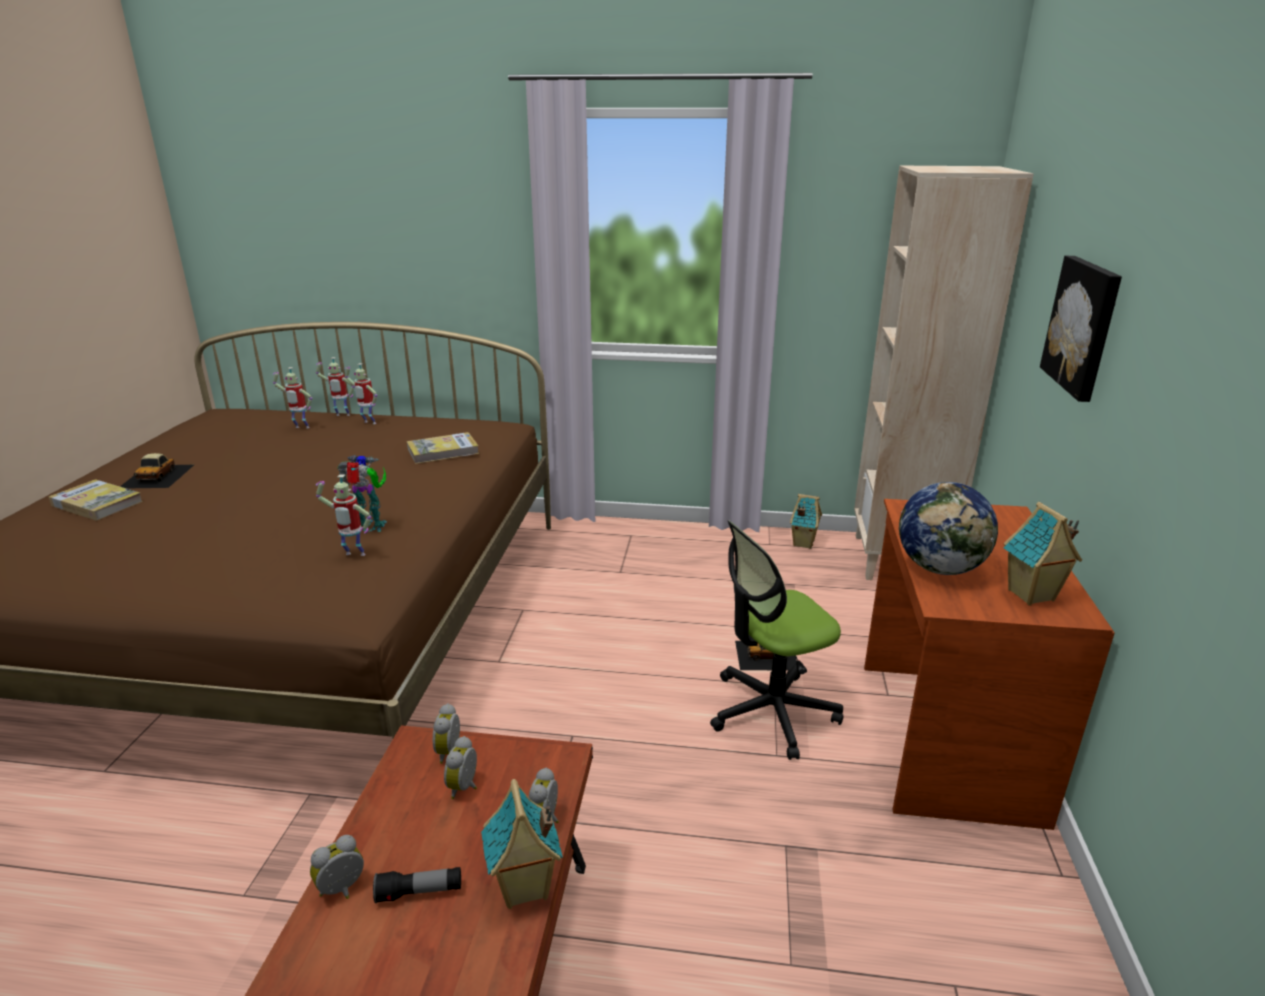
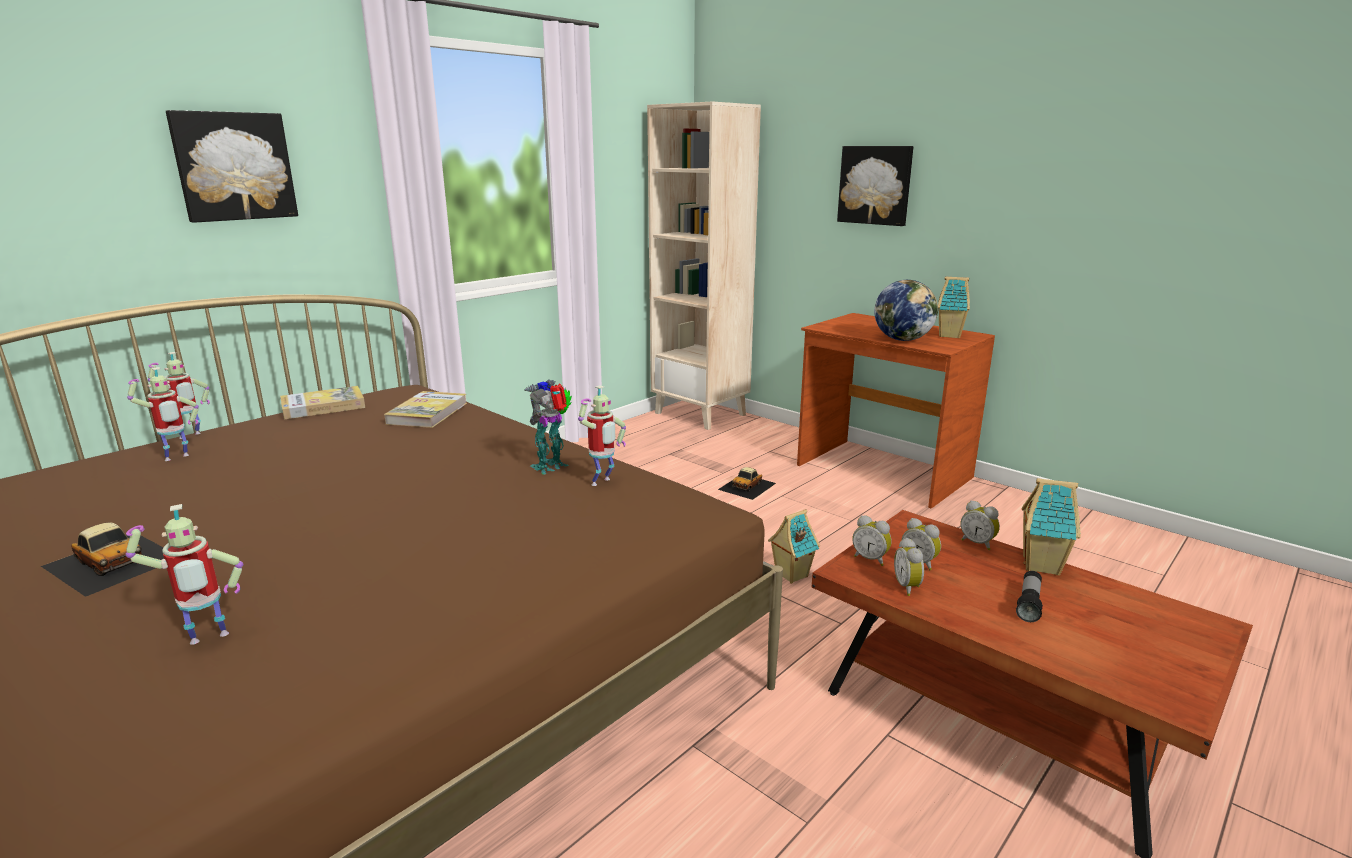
camera: 55 degrees left, 5 degrees down
(97, 503) = (113, 617): book -> book (323, 406)
(343, 890) = (1012, 635): alarm clock -> alarm clock (908, 587)
(368, 423) = (258, 428): toy robot -> toy robot (208, 641)
(431, 226) = (234, 166): none -> picture
(771, 711) = (807, 506): office chair -> none
(802, 543) = (636, 429): toy house -> toy house (790, 575)

